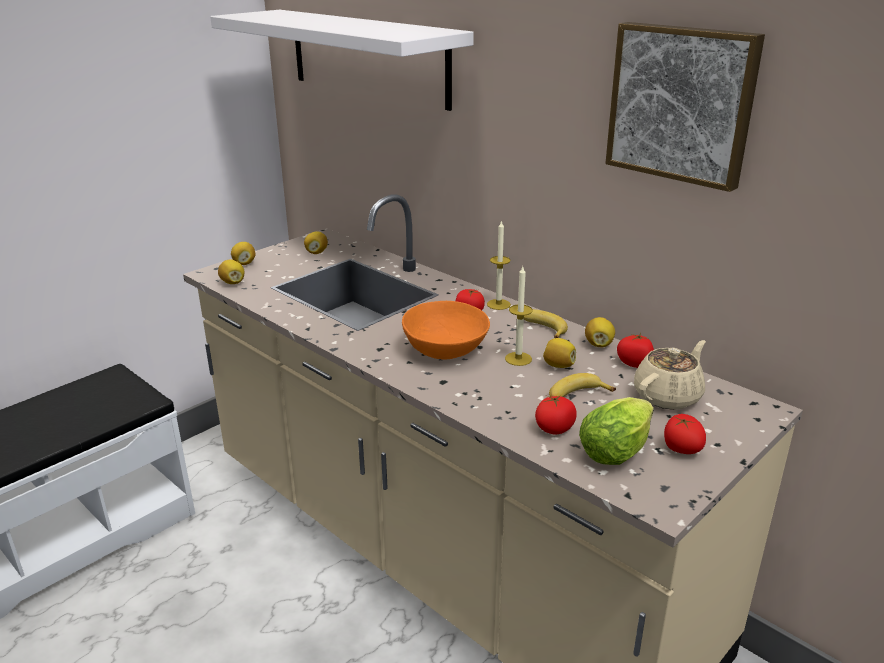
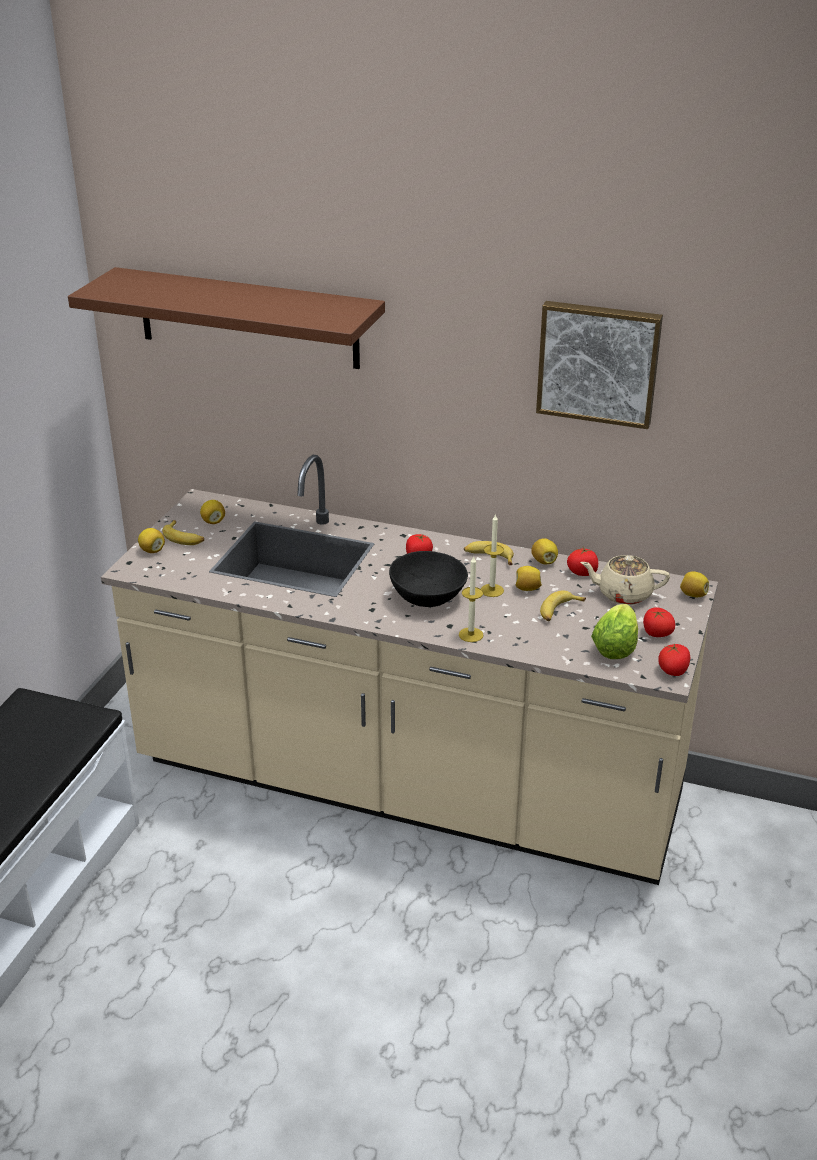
camera: 25 degrees left, 5 degrees up
(233, 283) = (165, 575): lemon -> lemon (693, 595)
(280, 259) = (184, 538): none -> banana
(367, 57) = (248, 318): white shelf -> brown shelf
(446, 350) = (428, 596): orange bowl -> black bowl
(498, 304) = (435, 541): candle -> candle (471, 635)
(554, 429) = (562, 642): tomato -> tomato (673, 671)
(668, 396) = (623, 594): beige teapot -> beige teapot turned 105 degrees counterclockwise

